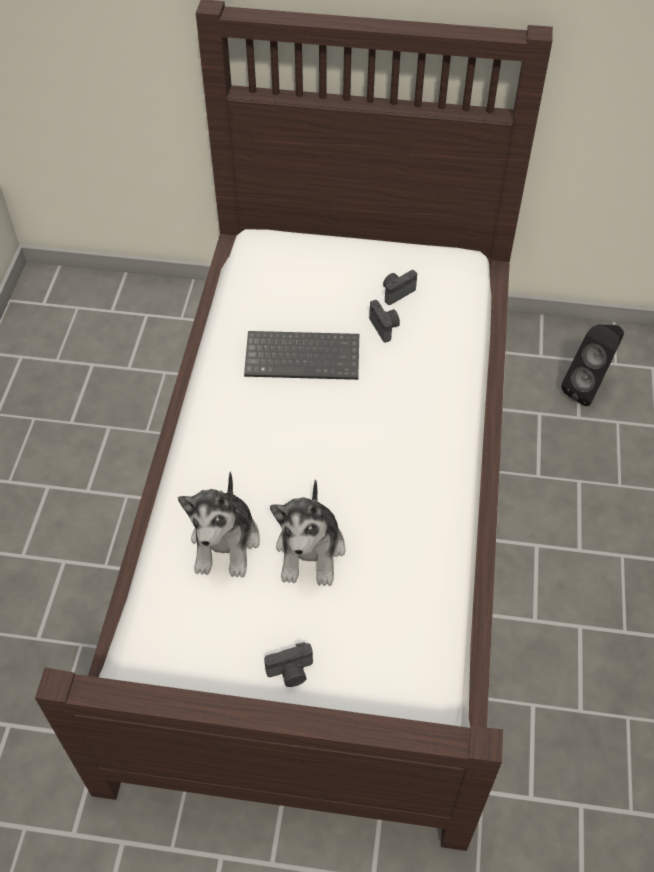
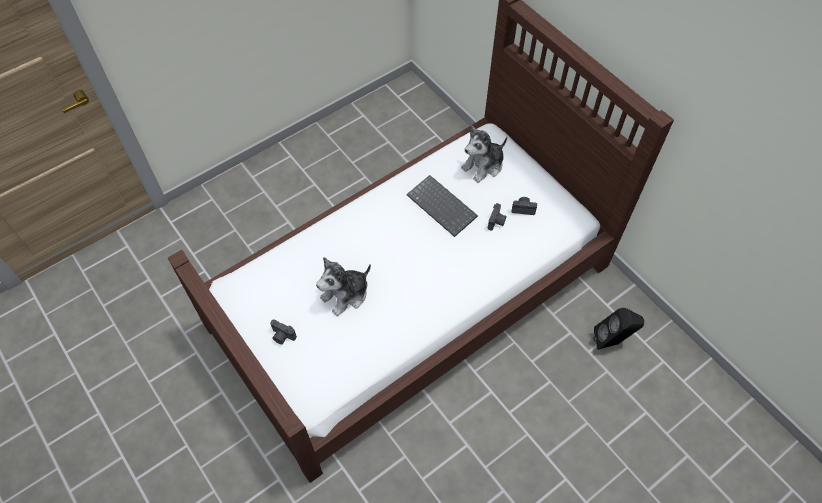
camera: 45 degrees right, 5 degrees up
(225, 542) = (317, 262): plush toy -> plush toy (483, 166)

